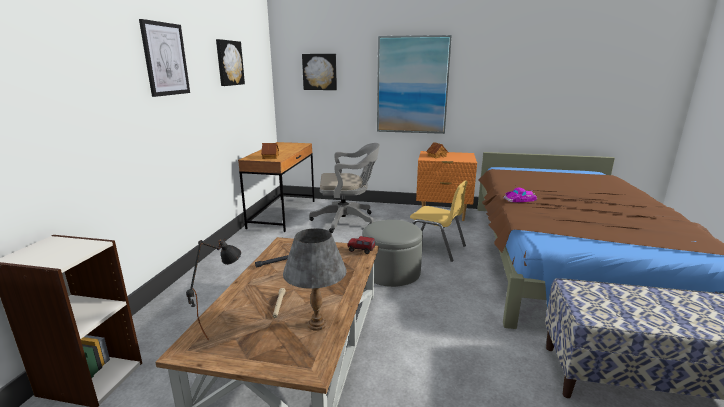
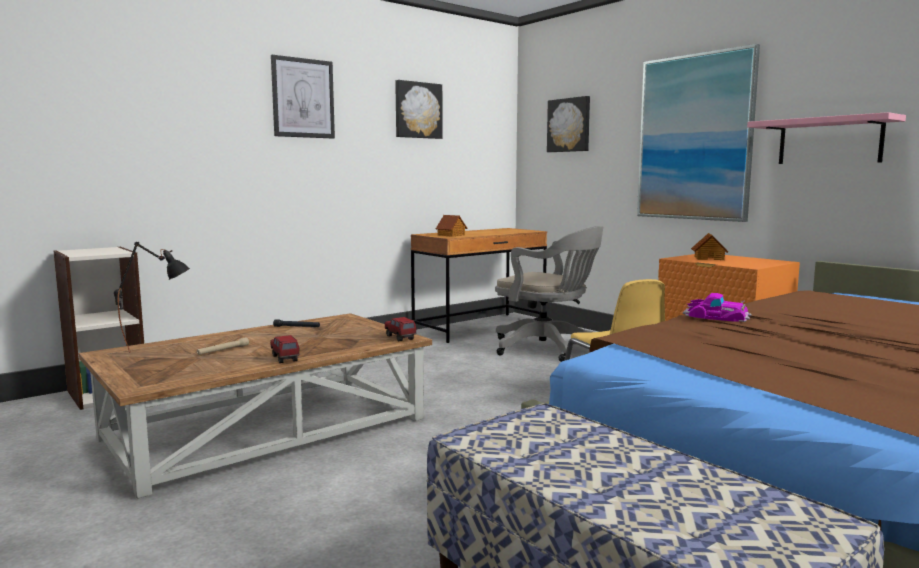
camera: 40 degrees right, 10 degrees down
(317, 324) = (216, 368): grey table lamp -> none
(340, 296) = (284, 359): none -> toy truck
(391, 272) = (494, 406): grey ottoman -> none
(488, 91) = (829, 141): none -> pink shelf

